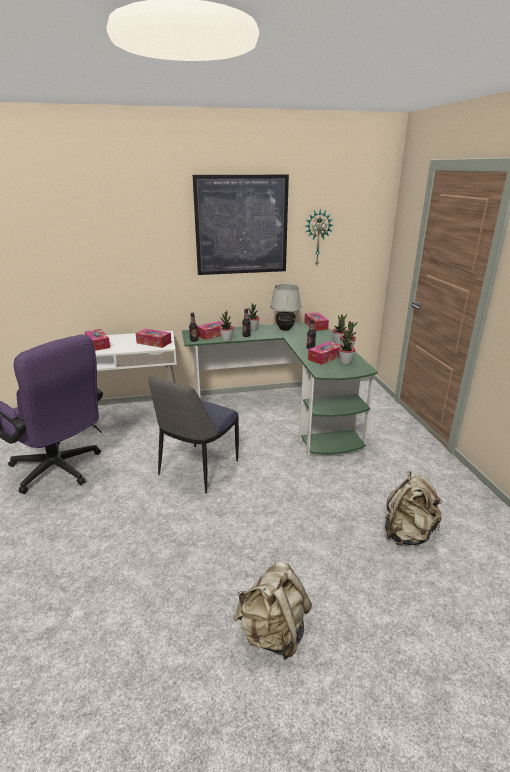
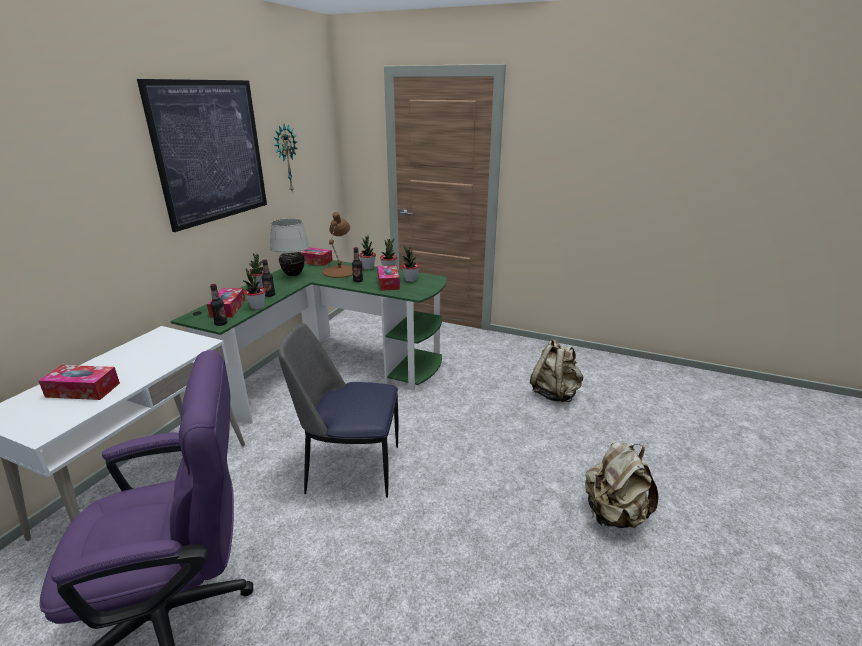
camera: 55 degrees left, 0 degrees up
(154, 342) = (175, 348): tissue box -> none
(197, 469) = (350, 468): chair -> chair turned 120 degrees clockwise
(316, 338) = (340, 271): none -> brown table lamp

